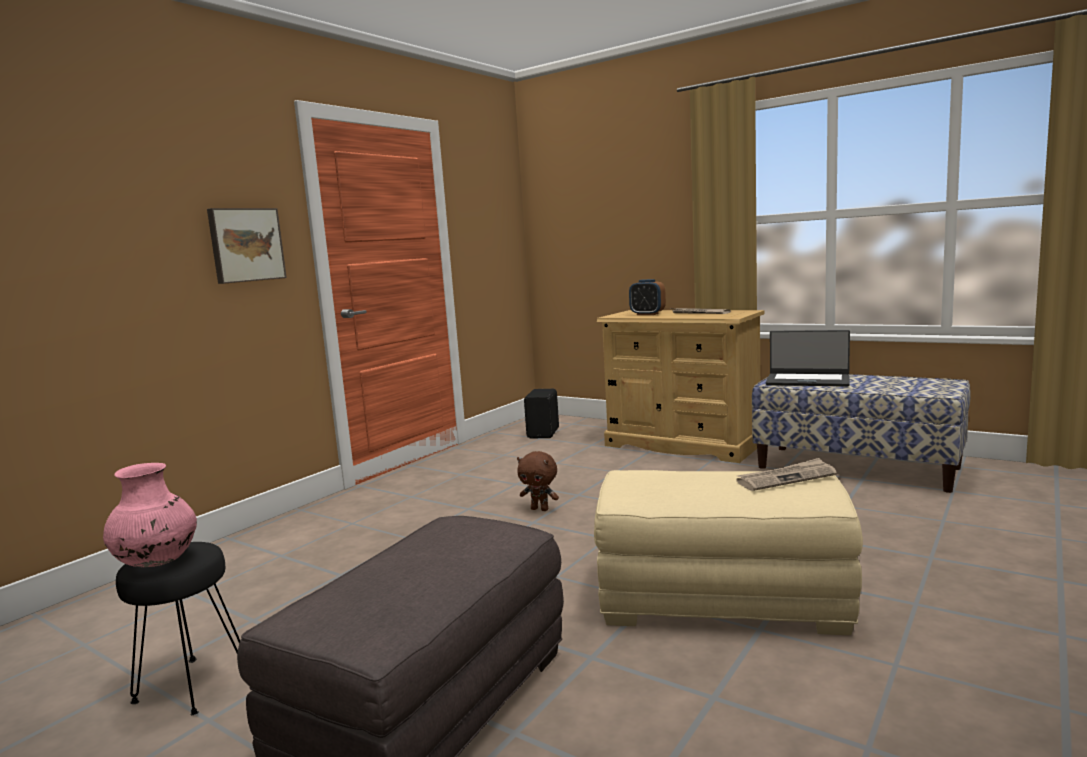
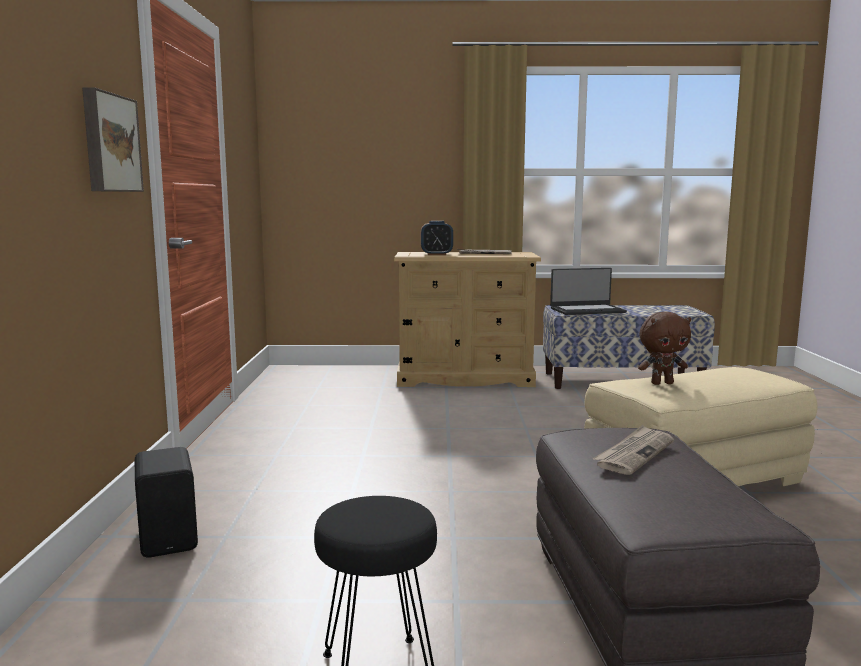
camera: 35 degrees left, 0 degrees up
(157, 563) = (378, 522): pink vase -> none
(540, 509) = (435, 444): brown plush toy -> brown plush toy (662, 383)
(544, 433) = (315, 382): black speaker -> black speaker (170, 538)
(786, 478) = (733, 372): newspaper -> newspaper (634, 453)

